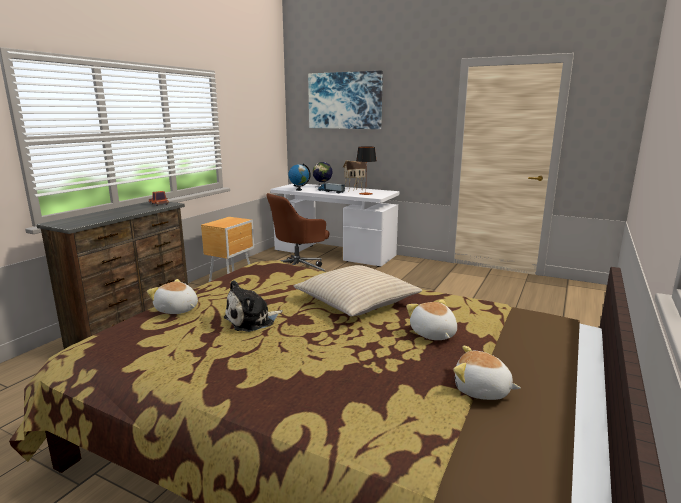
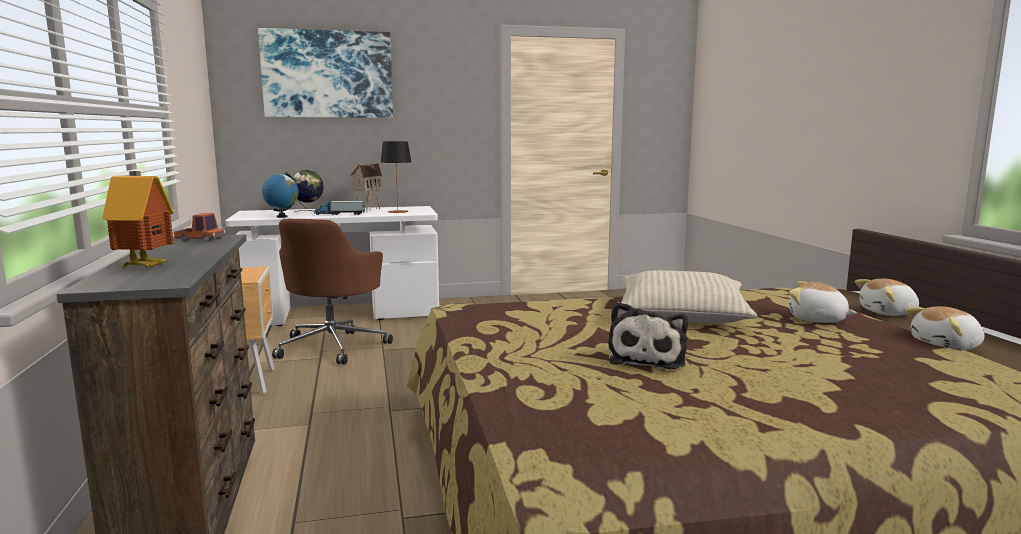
camera: 40 degrees left, 5 degrees down
(95, 216) = (146, 266): none -> toy house
(176, 310) = (523, 378): plush toy -> plush toy (888, 313)

